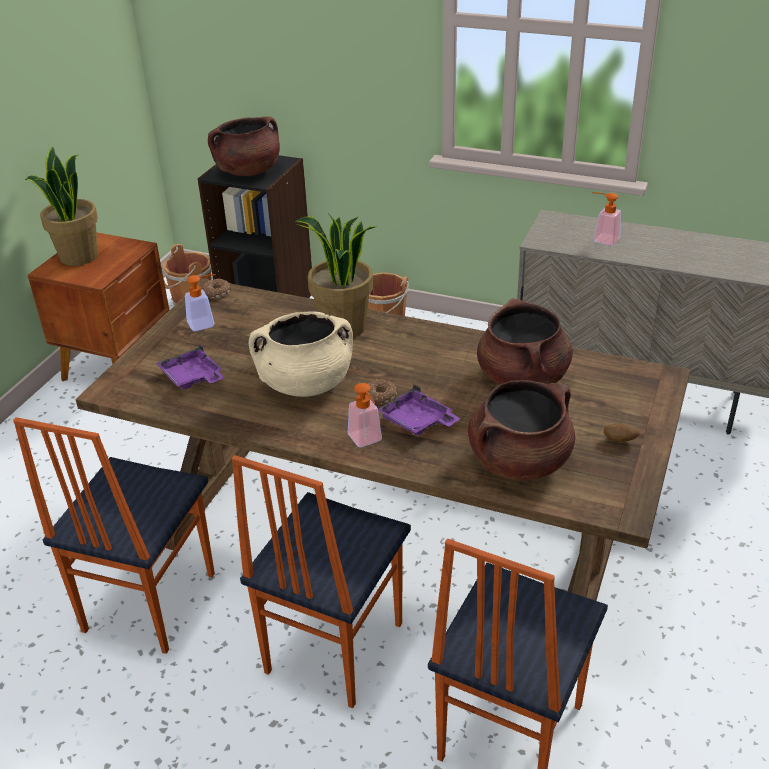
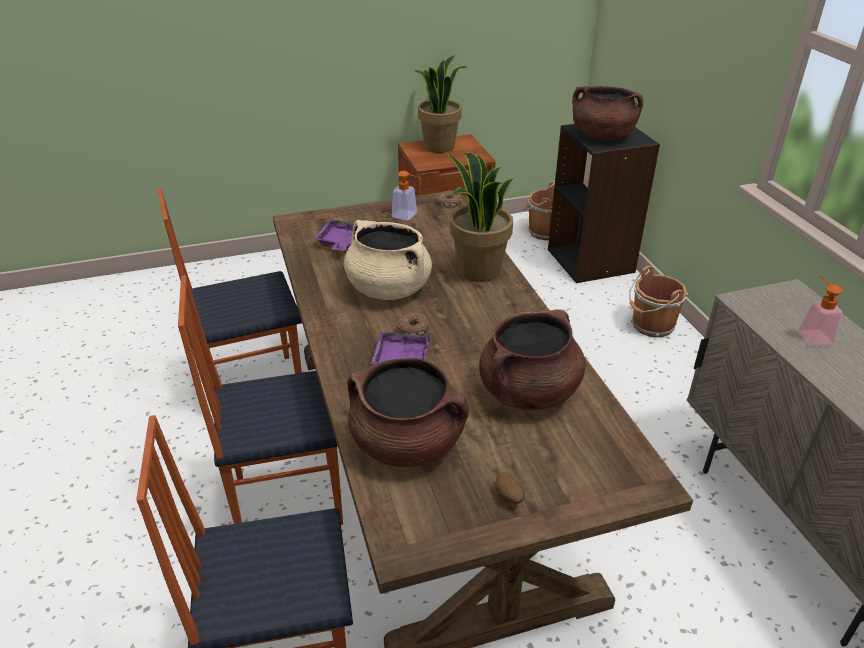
camera: 50 degrees right, 0 degrees up
(367, 441) = (350, 349): soap dispenser -> none

